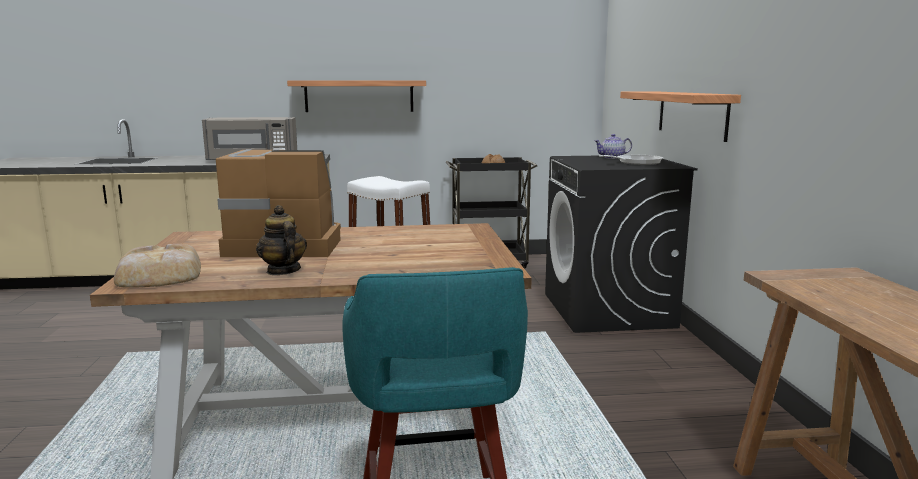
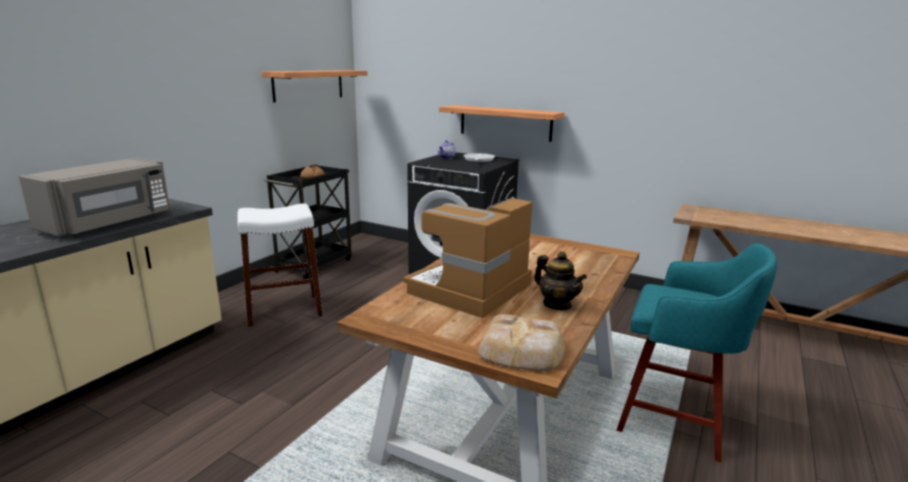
camera: 55 degrees left, 5 degrees up
(283, 271) = (557, 305): teapot -> teapot turned 135 degrees counterclockwise
(359, 96) = (170, 122): shelf -> shelf (308, 85)

